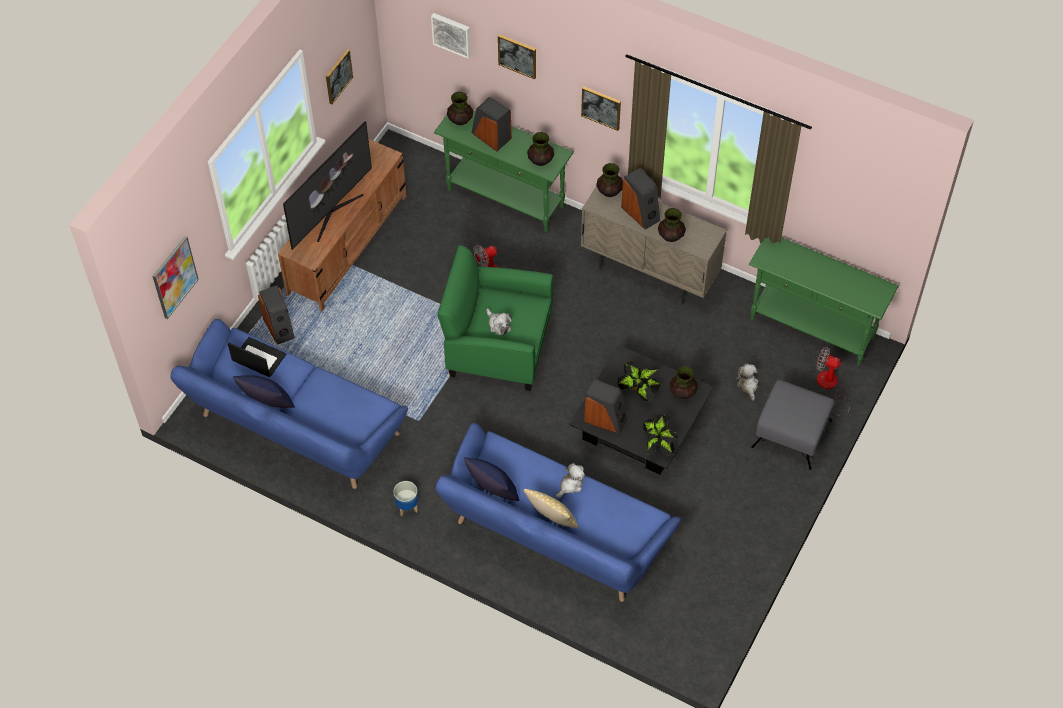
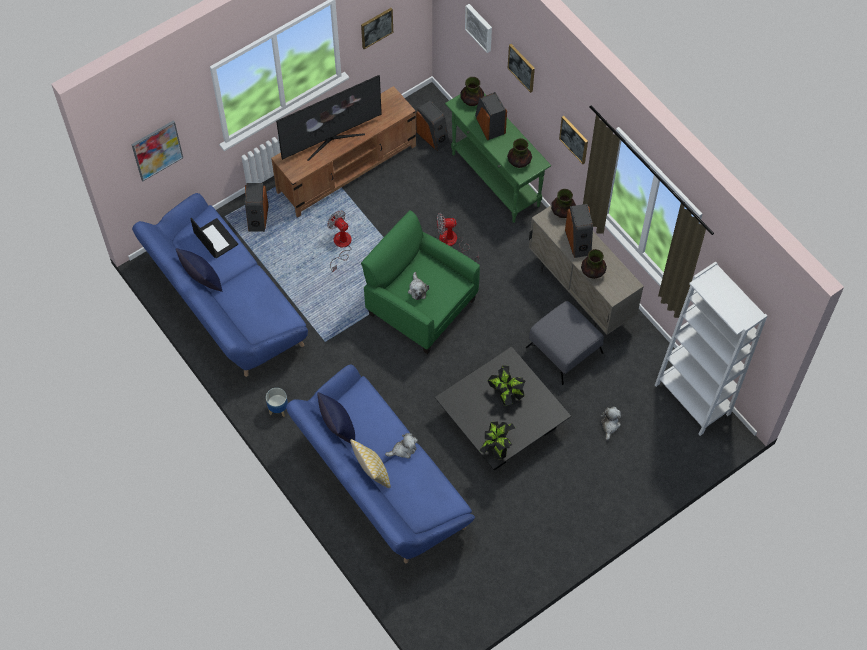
camera: 25 degrees right, 5 degrees up
(605, 419) = (466, 405): speaker -> speaker (433, 136)
(682, 392) = (542, 410): vase -> none
(791, 433) = (623, 482): grey ottoman -> grey ottoman (564, 349)
(812, 329) = (692, 399): green console table -> white bookcase
(830, 387) = (679, 456): fan -> fan (341, 246)

